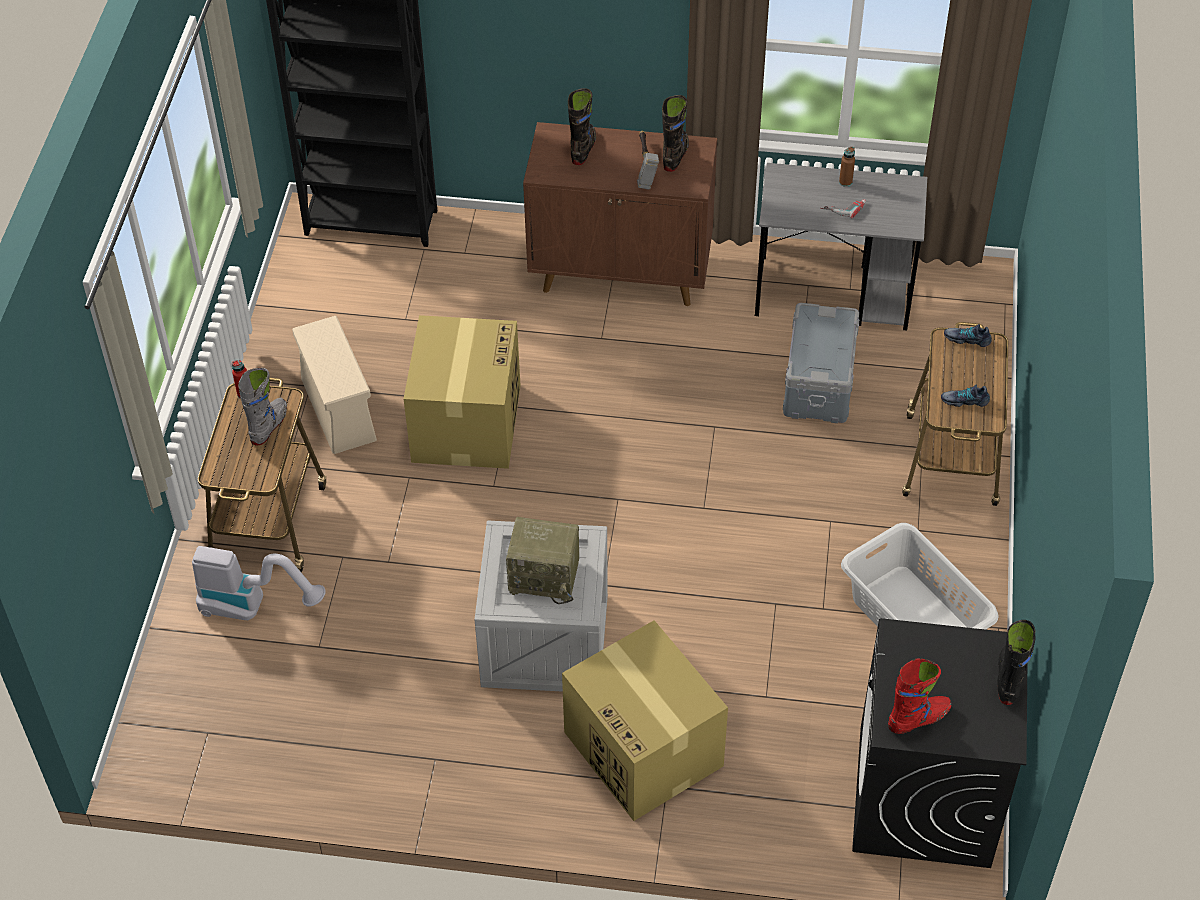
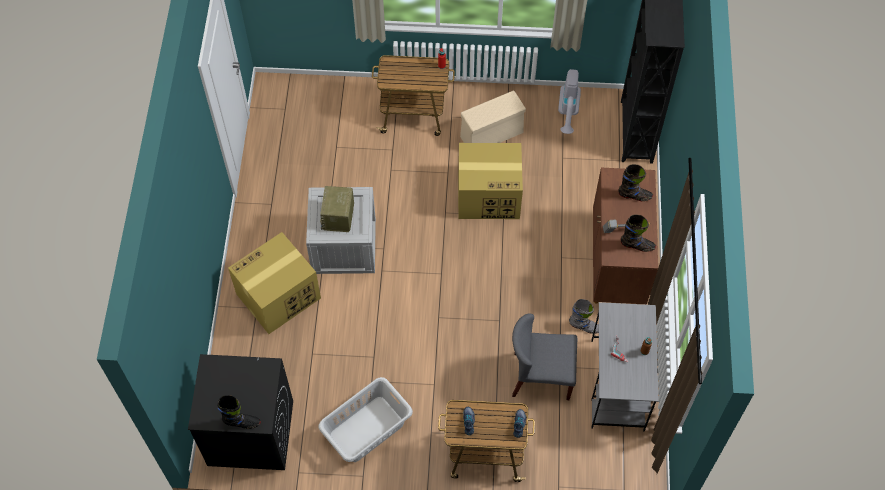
camera: 85 degrees right, 10 degrees up
(254, 606) = (359, 116): vacuum cleaner -> vacuum cleaner (568, 113)
(269, 426) = (420, 79): grey boot -> grey boot (584, 327)
(817, 382) = (541, 376): grey storage box -> grey chair
(918, 719) = (216, 376): red boot -> none

